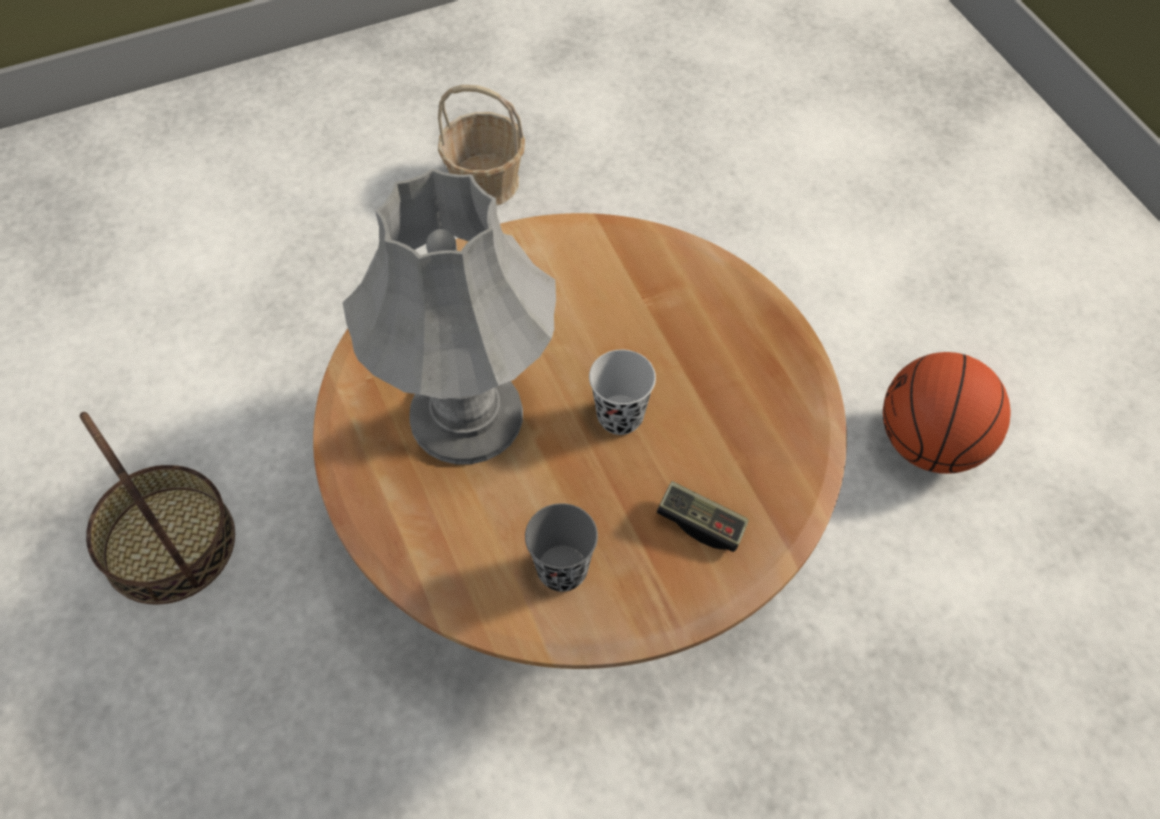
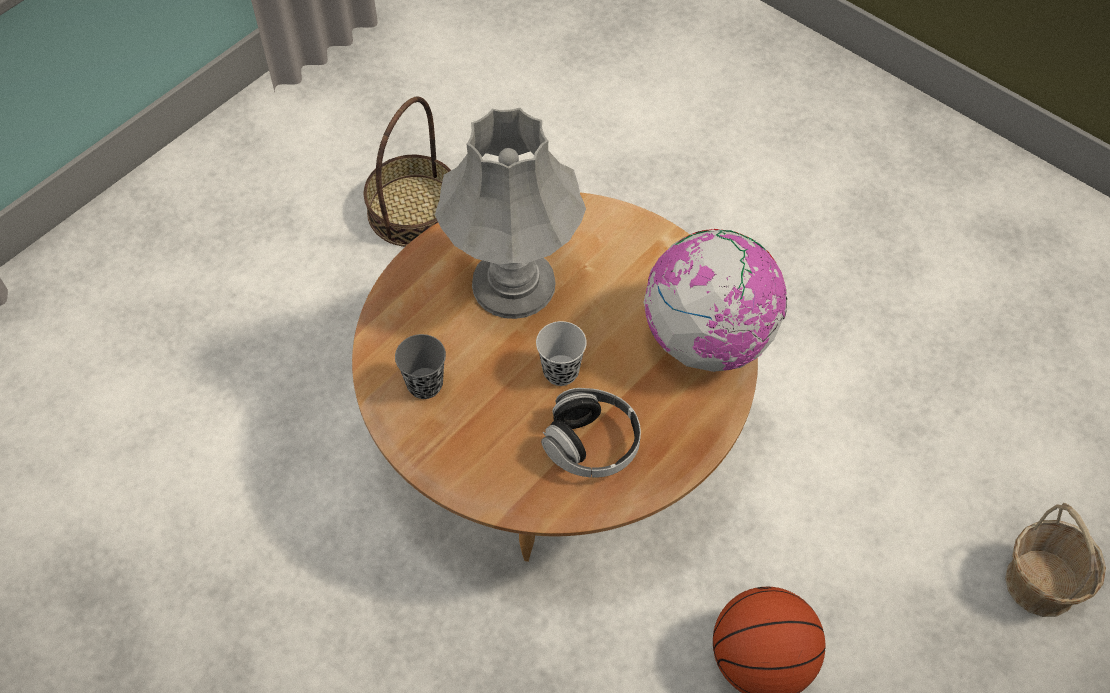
camera: 65 degrees right, 0 degrees up
(485, 183) = (821, 244): basket -> basket (1041, 584)
(651, 263) = (709, 339): none -> globe
(701, 523) = (499, 451): game controller -> none
(735, 425) = (592, 444): none -> headphones

